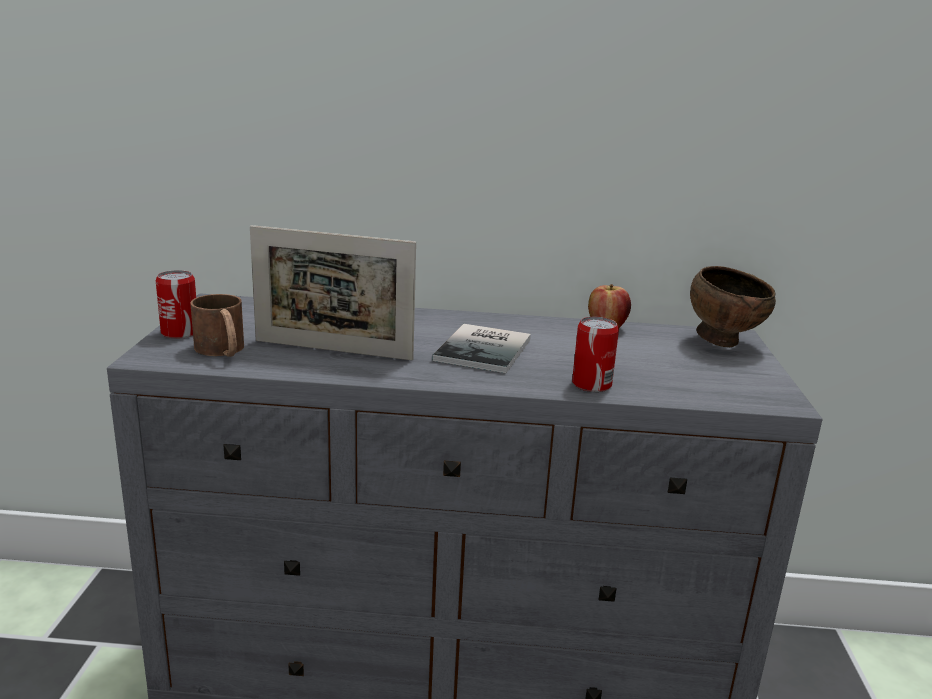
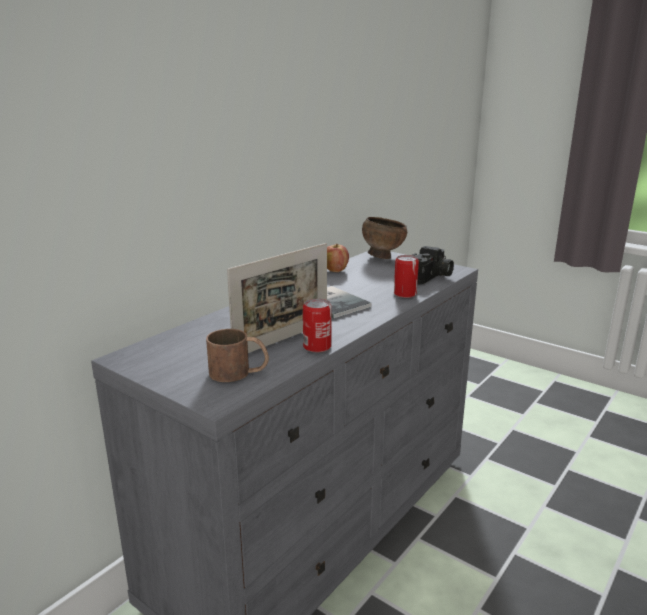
camera: 55 degrees left, 0 degrees up
(180, 332) = (178, 381): can -> can (317, 347)
(700, 389) = (431, 277): none -> camera

